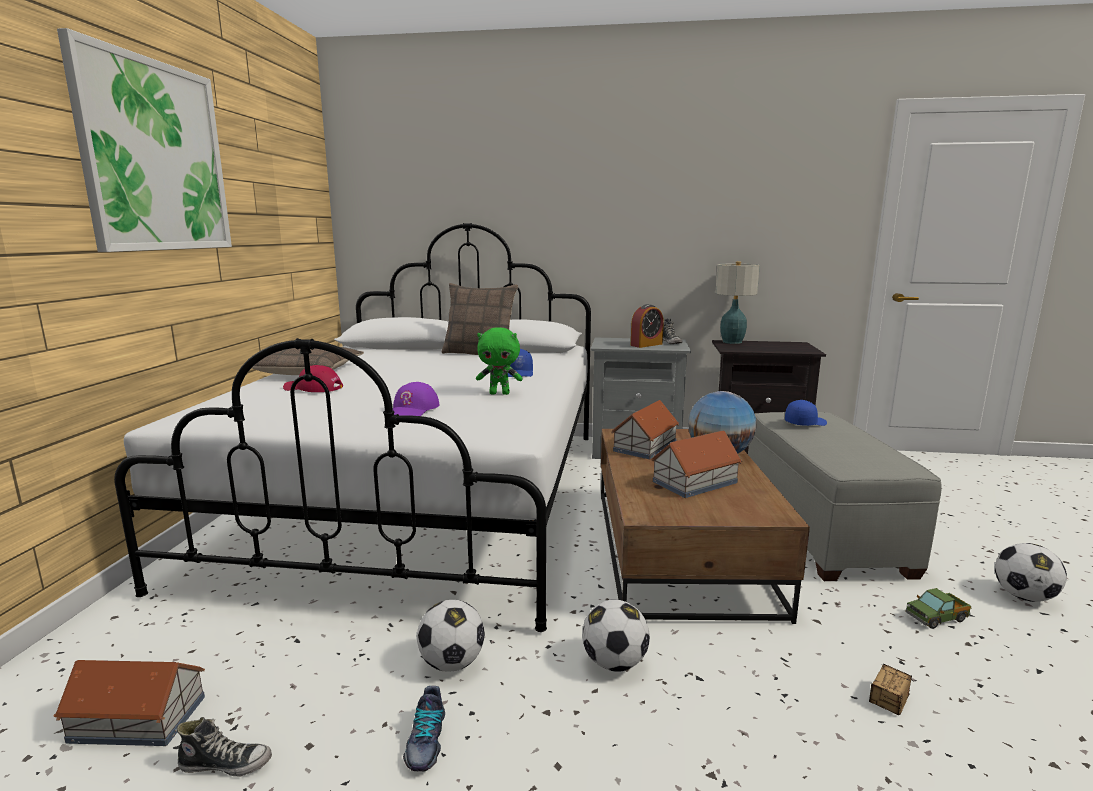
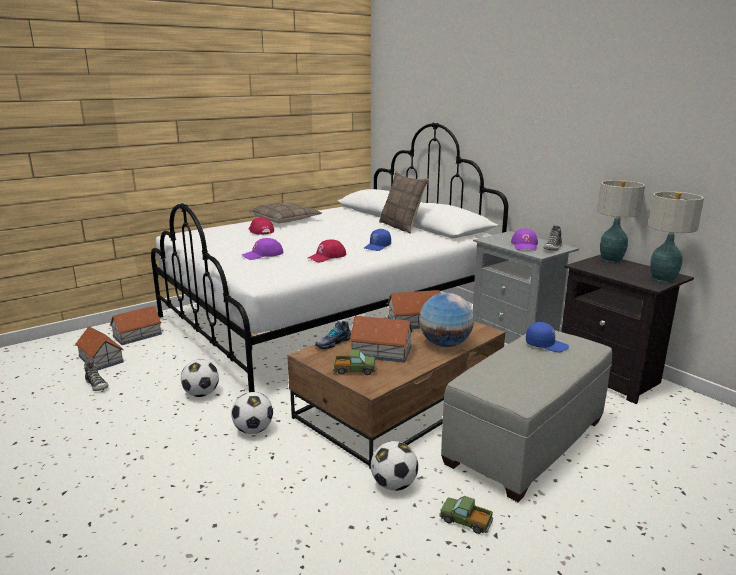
camera: 45 degrees right, 5 degrees up
(145, 642) = (138, 335): none -> toy house
(155, 157) = (209, 90): picture -> none
(425, 741) = (148, 413): shoe -> shoe (333, 342)
(500, 393) = (327, 257): green plush toy -> red cap
(646, 345) = (525, 245): alarm clock -> purple cap
(724, 509) = (354, 370): none -> toy truck
(800, 346) = (663, 279): none -> table lamp
(881, 714) = (313, 523): storage box -> none
(1024, 596) = (574, 558): football -> football (393, 485)

